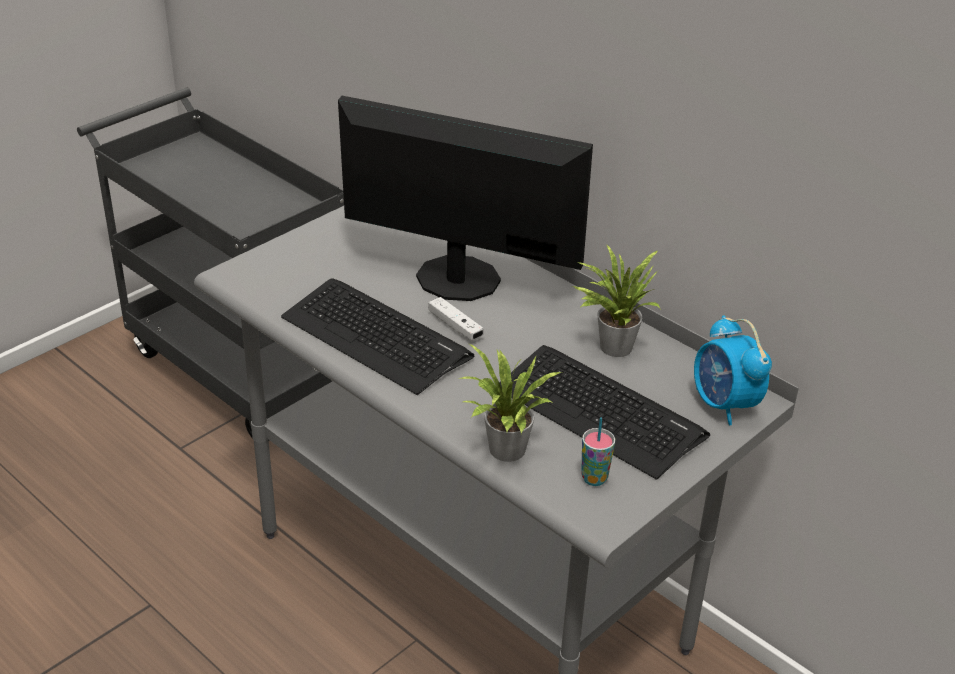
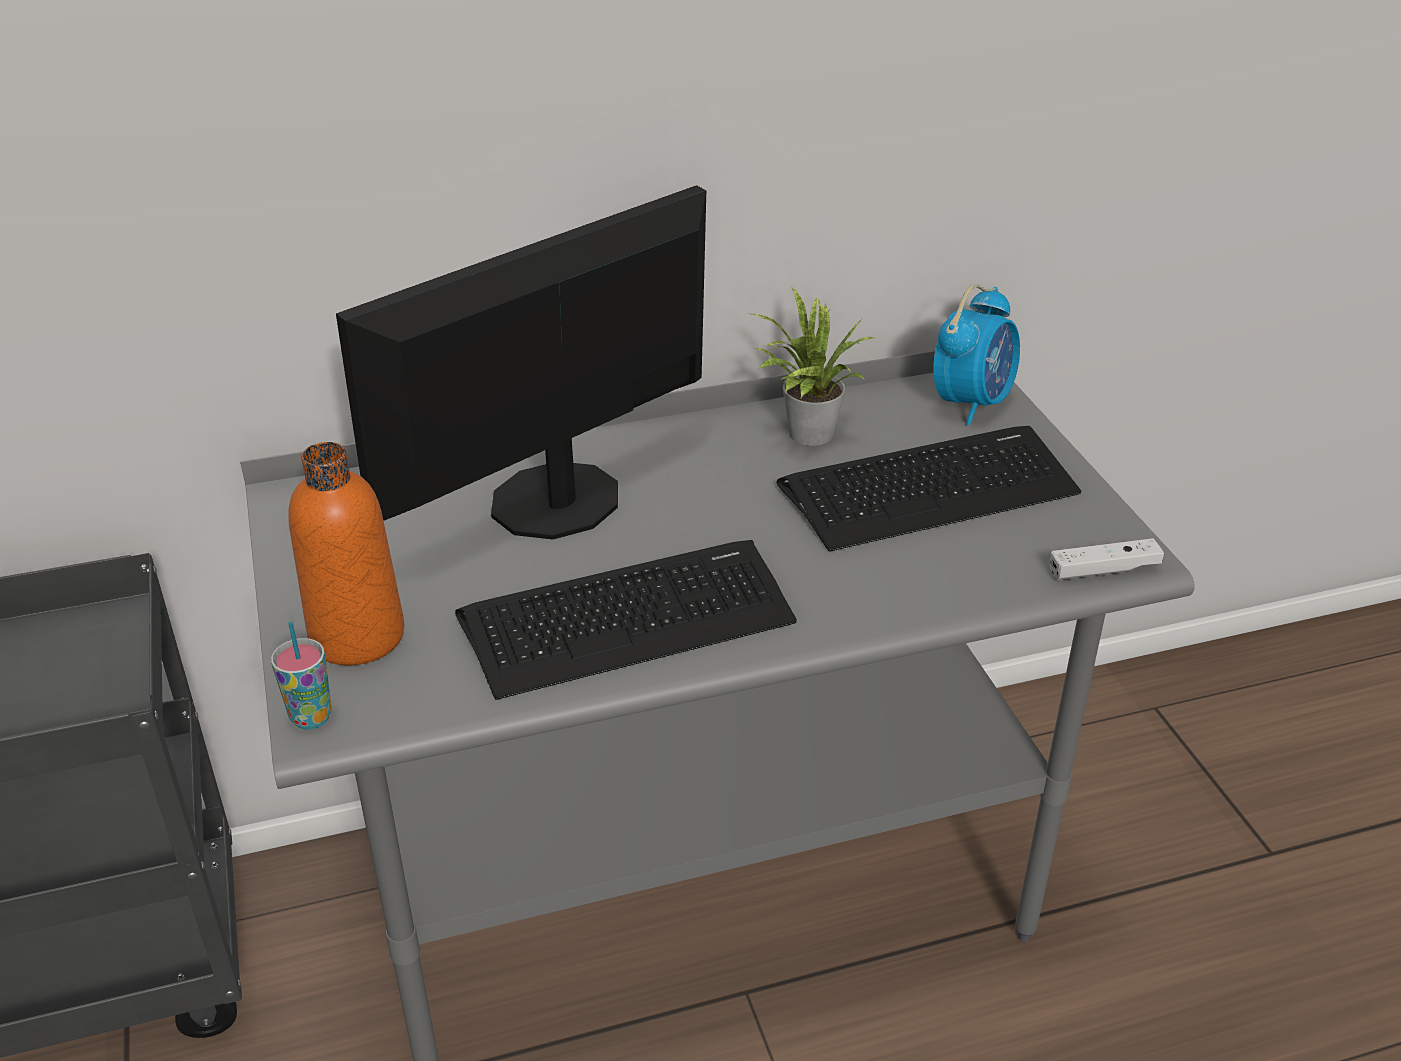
camera: 60 degrees left, 0 degrees up
(298, 261) = (357, 636): none -> orange bottle
(455, 326) = (664, 539): white game controller -> white game controller (1103, 570)
(504, 452) = (964, 588): potted plant -> none
(594, 478) = (1054, 537): cup -> cup (311, 717)
(724, 405) = (972, 403): alarm clock -> alarm clock turned 60 degrees counterclockwise

